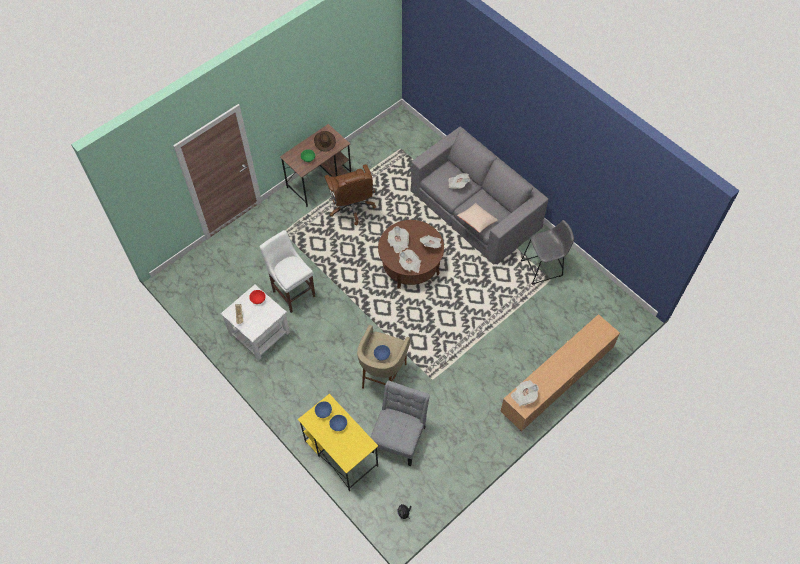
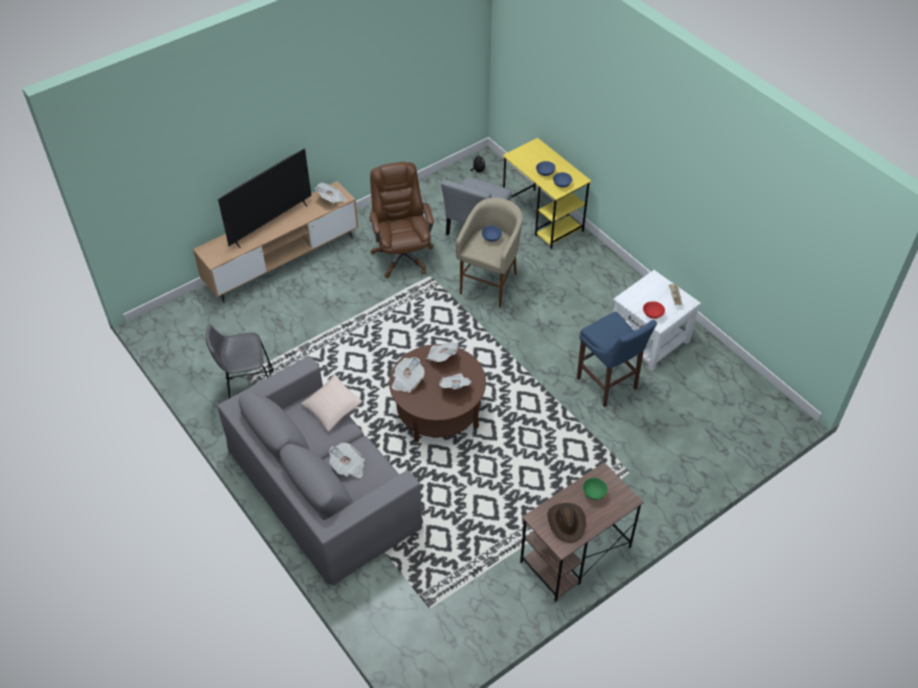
camera: 175 degrees left, 10 degrees down
(293, 292) = (608, 385): white stool -> blue stool
(352, 207) = (521, 504): brown office chair -> brown office chair (402, 255)
(567, 364) = (270, 224): none -> television

